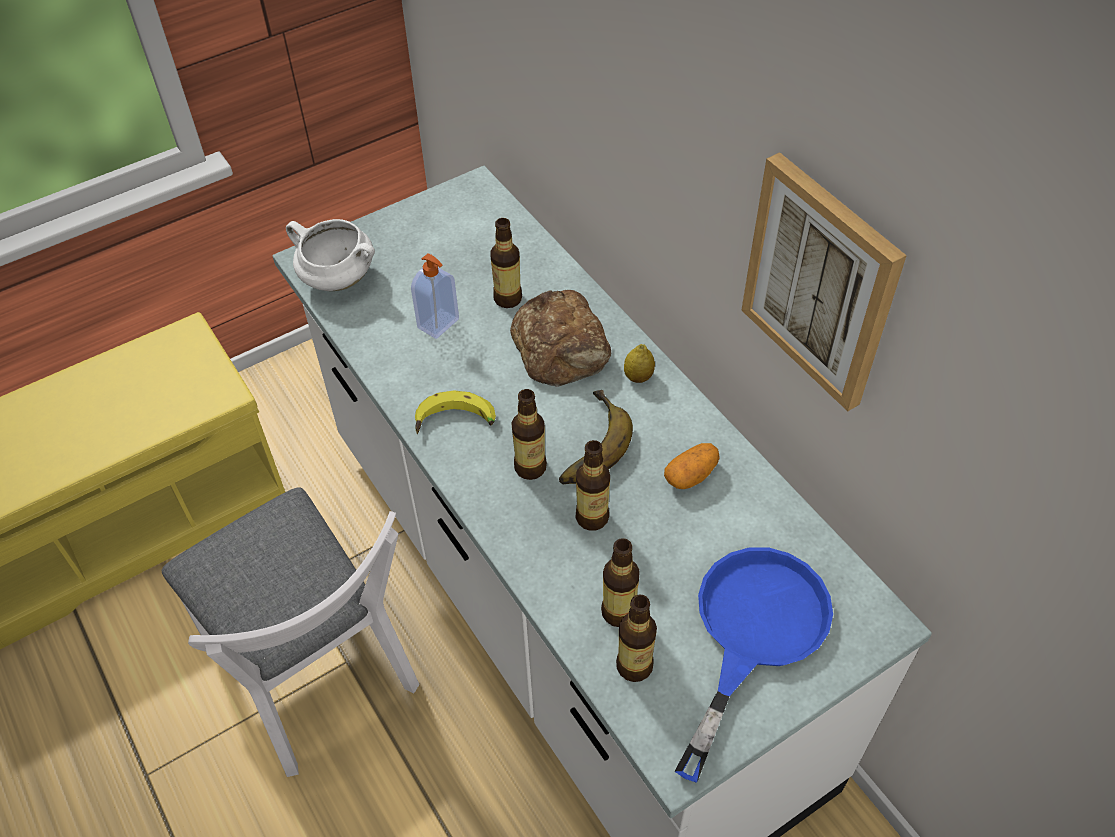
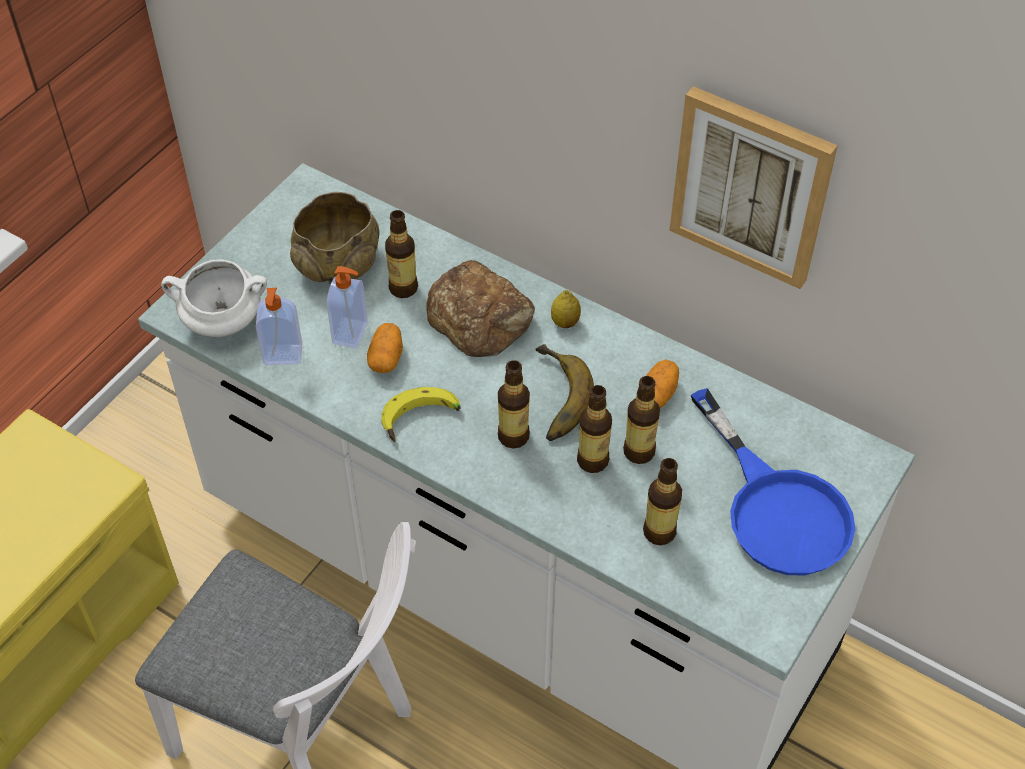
camera: 25 degrees left, 0 degrees up
(370, 325) = (283, 356): none -> soap dispenser
(457, 356) = (386, 358): none -> potato
(463, 259) = (338, 263): none -> beige bowl
(634, 666) = (696, 571): bottle -> bottle (639, 452)
(752, 633) = (777, 508): blue frying pan -> blue frying pan turned 150 degrees clockwise

